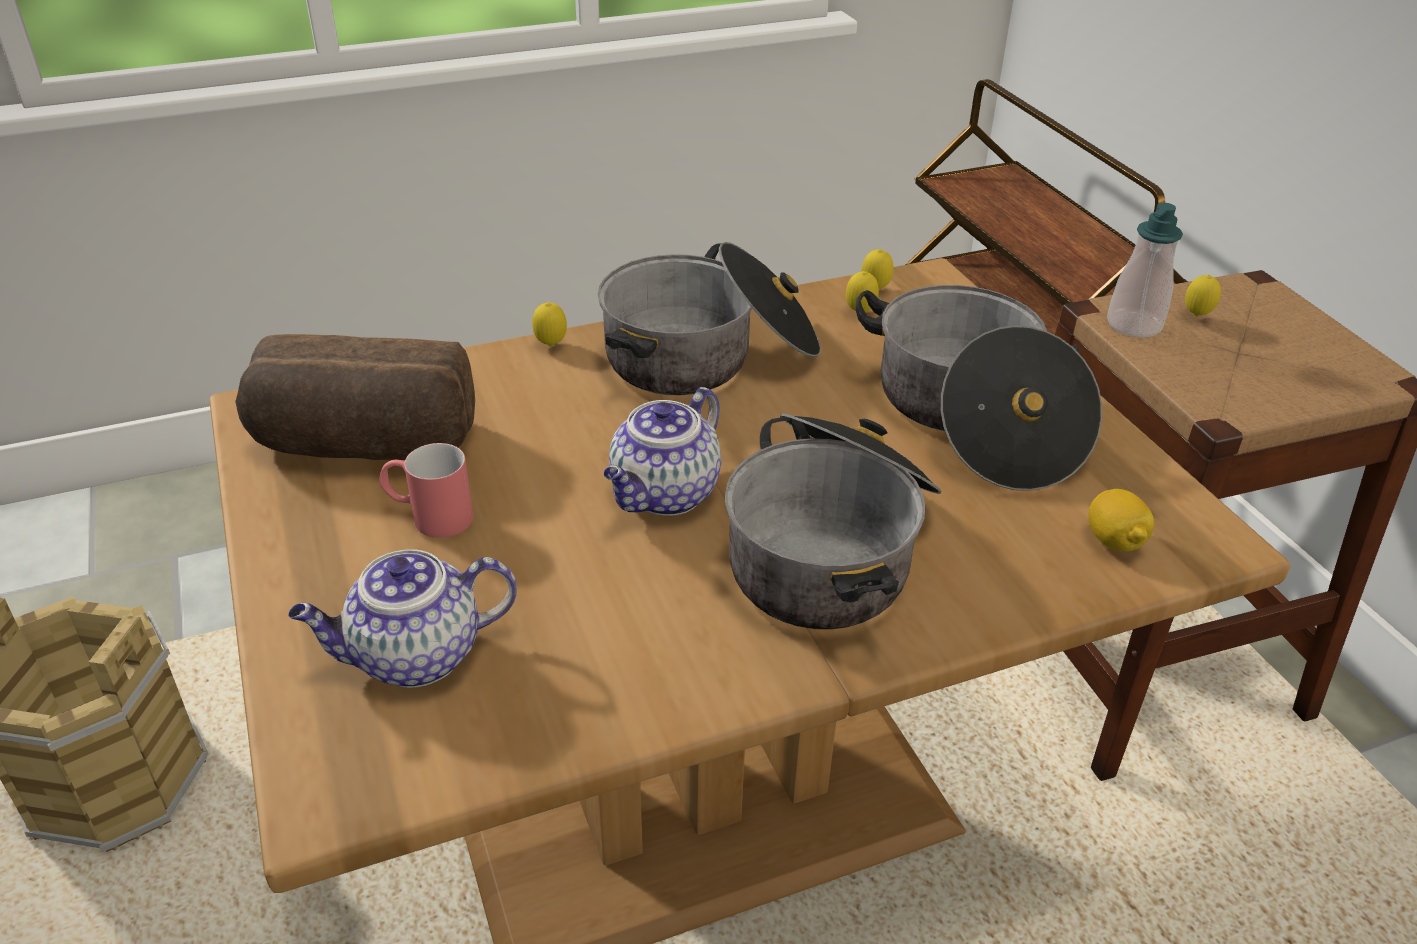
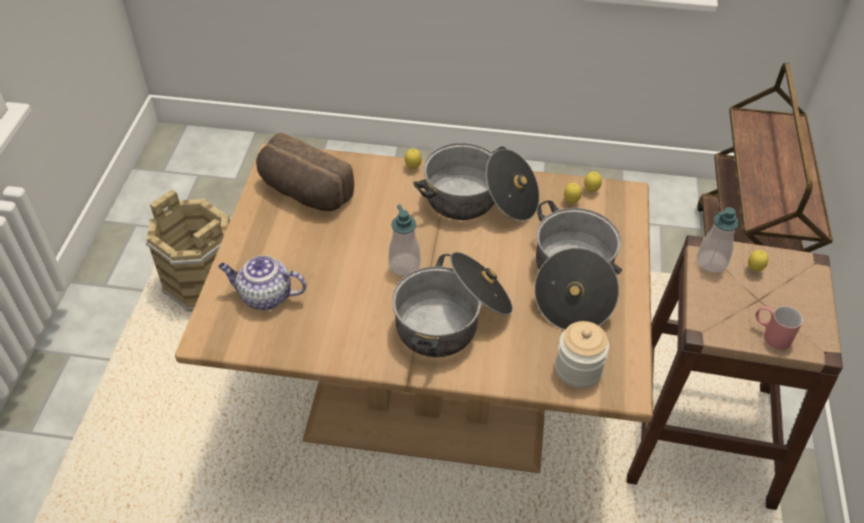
camera: 30 degrees right, 10 degrees up
(429, 517) = (307, 237): red mug -> red mug (770, 334)
(665, 495) = (404, 265): teapot -> soap dispenser
(1114, 541) = (578, 369): lemon -> jar

